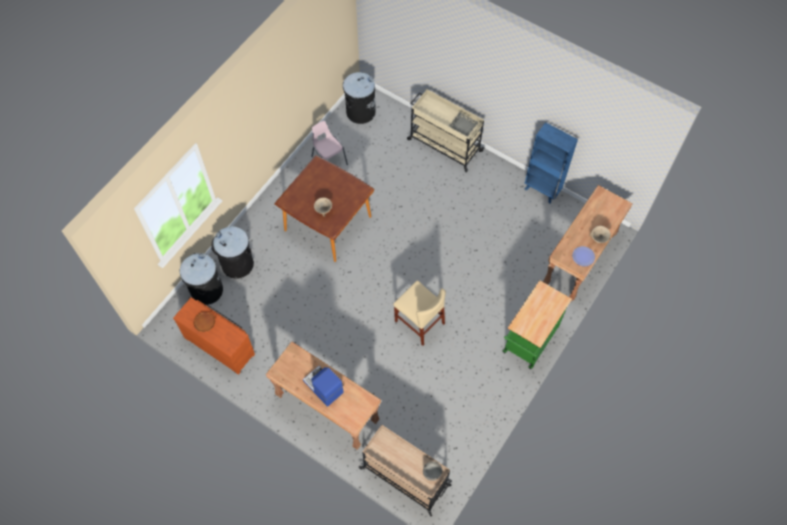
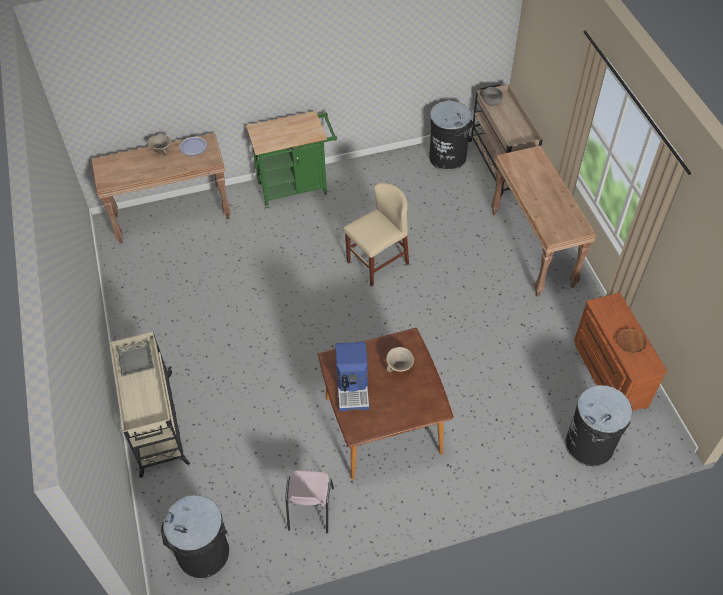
camera: 140 degrees left, 10 degrees down
(237, 264) = (530, 450): black trash can -> black trash can (447, 157)
(323, 387) = (544, 192): coffee machine -> coffee machine (353, 387)
(419, 322) = (377, 263): beige chair -> beige chair turned 60 degrees clockwise
(542, 190) = (121, 298): blue bookcase -> none

